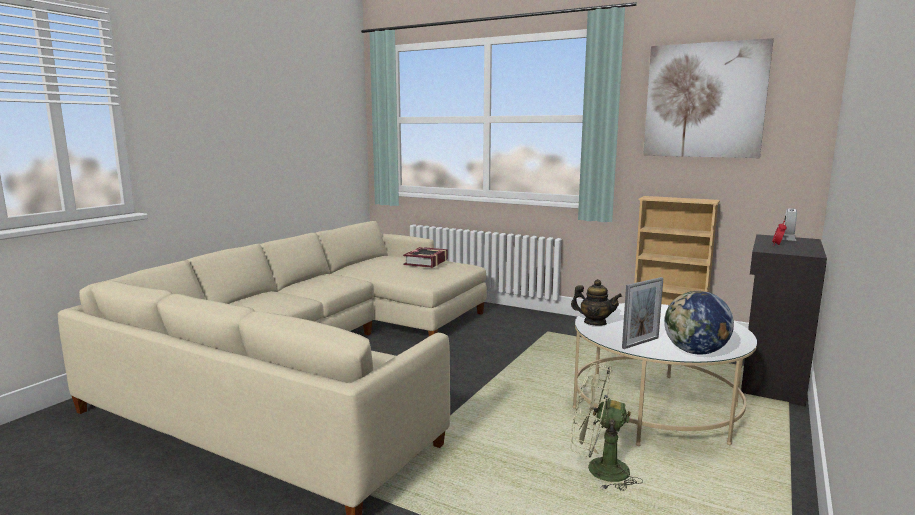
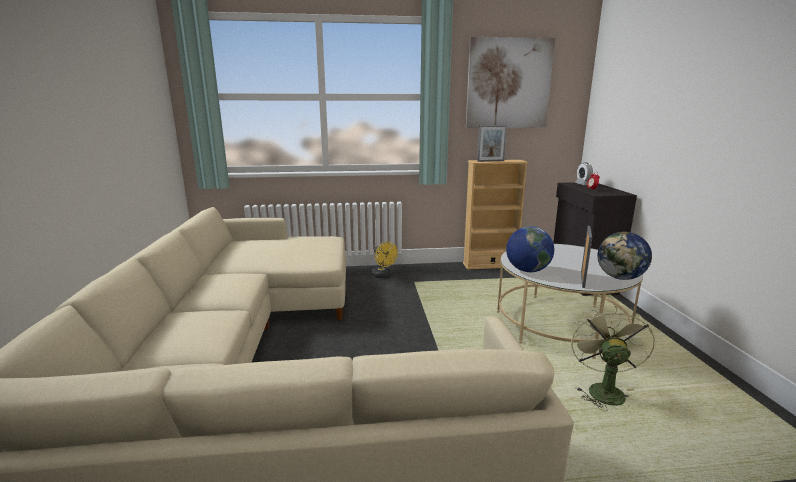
camera: 35 degrees left, 5 degrees up
(426, 262) = (295, 241): book -> none
(524, 320) = (383, 276): none -> yellow fan
(595, 323) = (527, 270): teapot -> globe
(598, 470) = (602, 389): green fan -> green fan turned 120 degrees clockwise
(667, 198) = (490, 161): none -> picture frame

